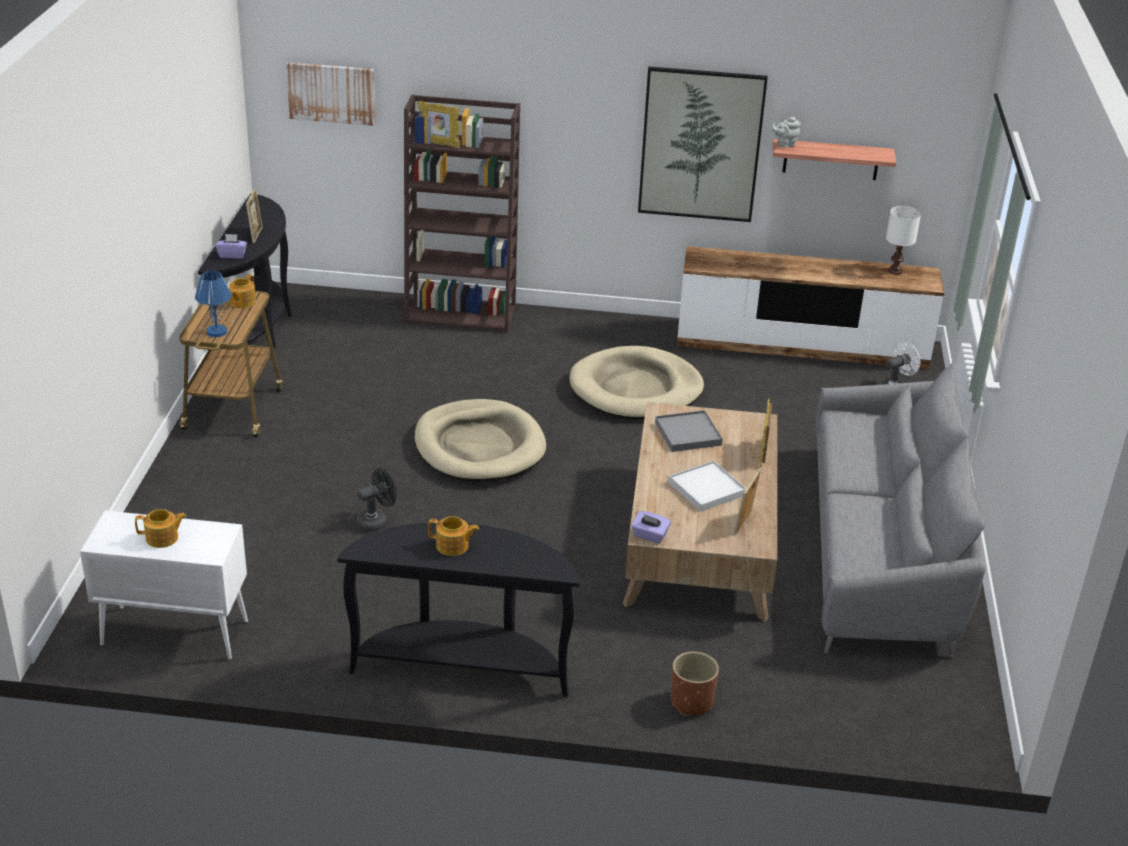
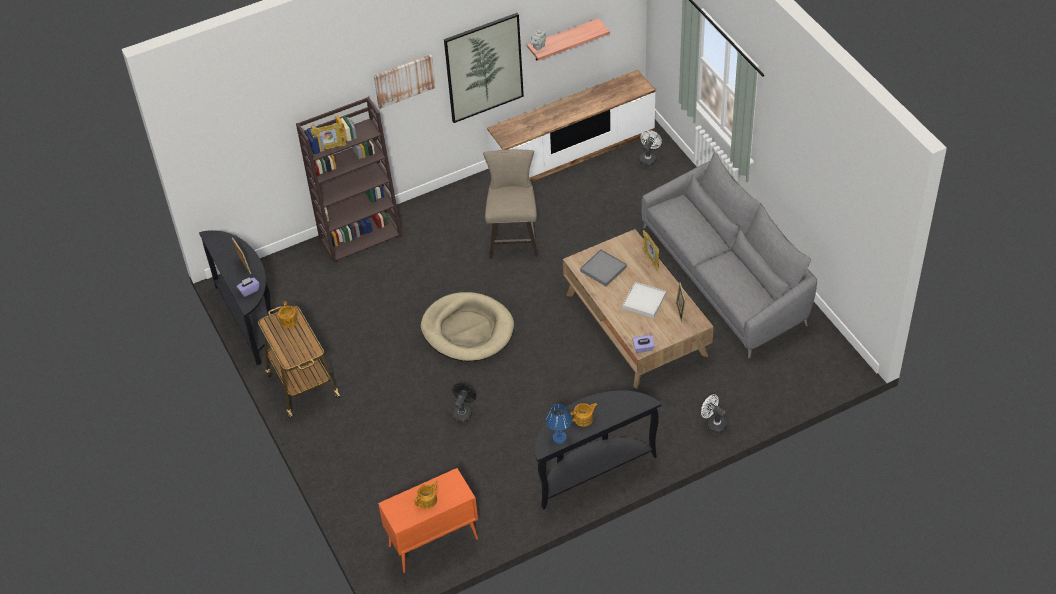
camera: 30 degrees left, 15 degrees up
(173, 633) = (432, 543): white cabinet -> orange cabinet
(216, 332) = (300, 352): blue table lamp -> blue table lamp (559, 438)
(331, 93) = (238, 145): picture -> picture (404, 80)
(636, 389) = (513, 238): beige dog bed -> beige stool
(691, 702) = (713, 424): brown planter -> white fan
(894, 271) = (616, 85): white table lamp -> none

